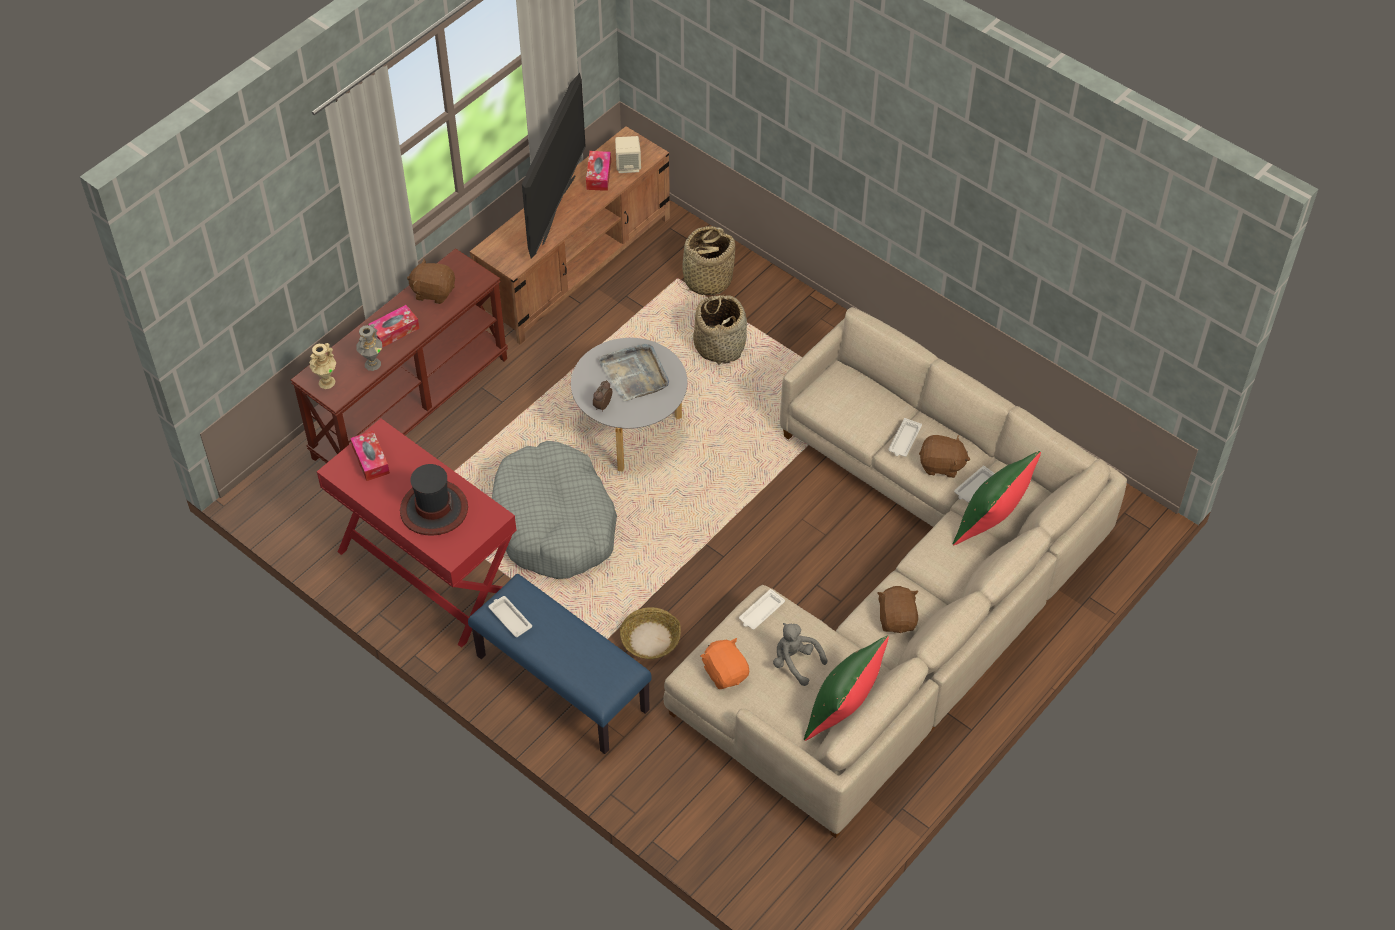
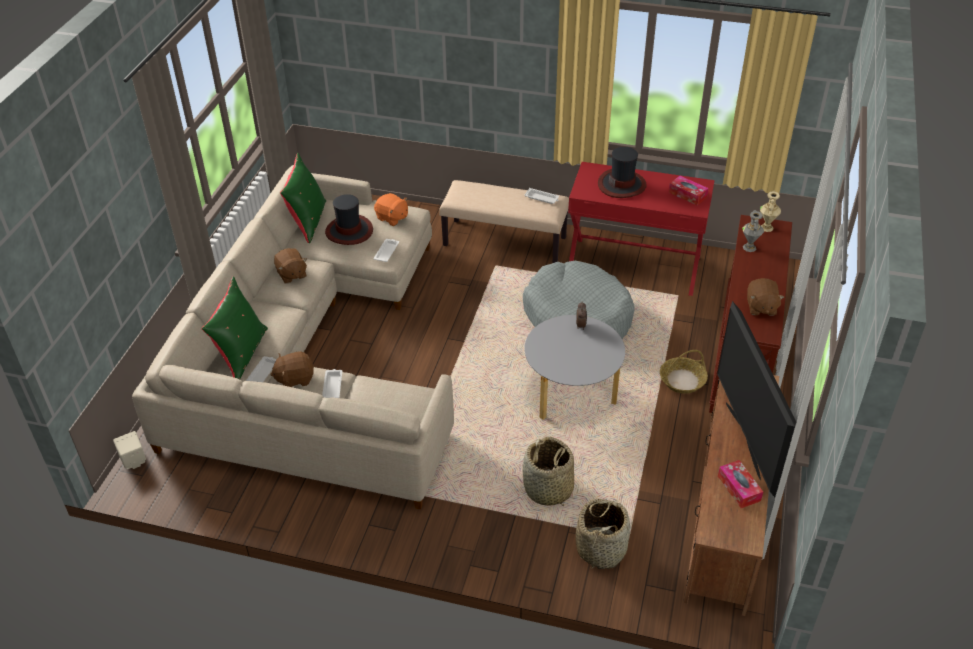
camera: 155 degrees right, 10 degrees down
(394, 331) = (758, 272): tissue box -> none
(433, 291) = (761, 307): brown plush toy -> brown plush toy turned 105 degrees clockwise
(561, 683) = (505, 241): blue bench -> beige bench
(628, 166) = (720, 510): beige speaker -> beige speaker (133, 460)
(635, 374) = (574, 355): grey tray -> none
(650, 639) = (466, 278): basket -> basket (682, 380)
(795, 662) = (349, 231): grey plush toy -> hat

